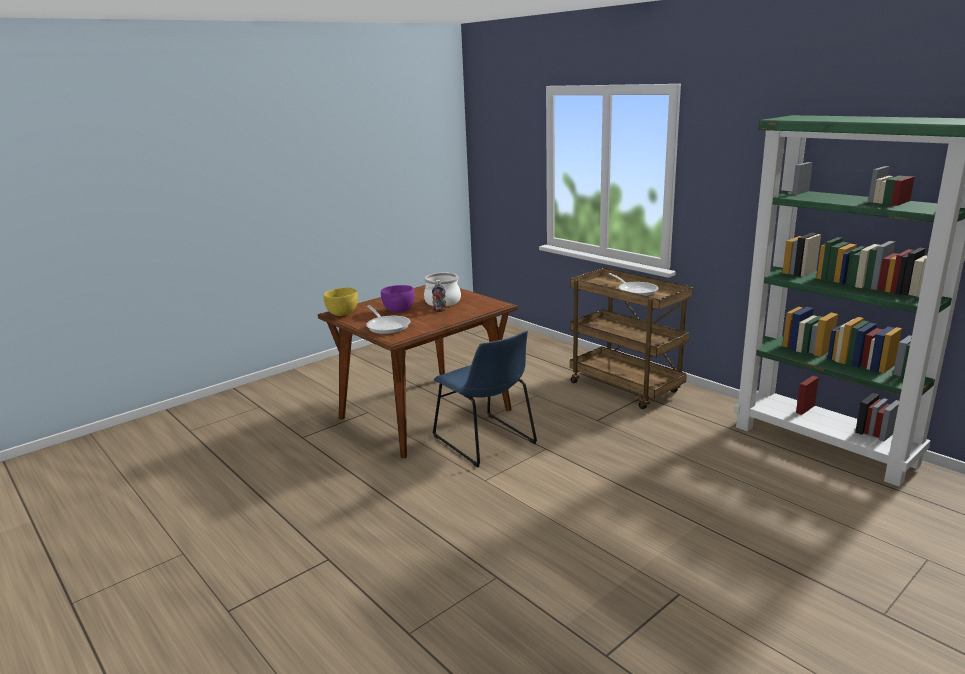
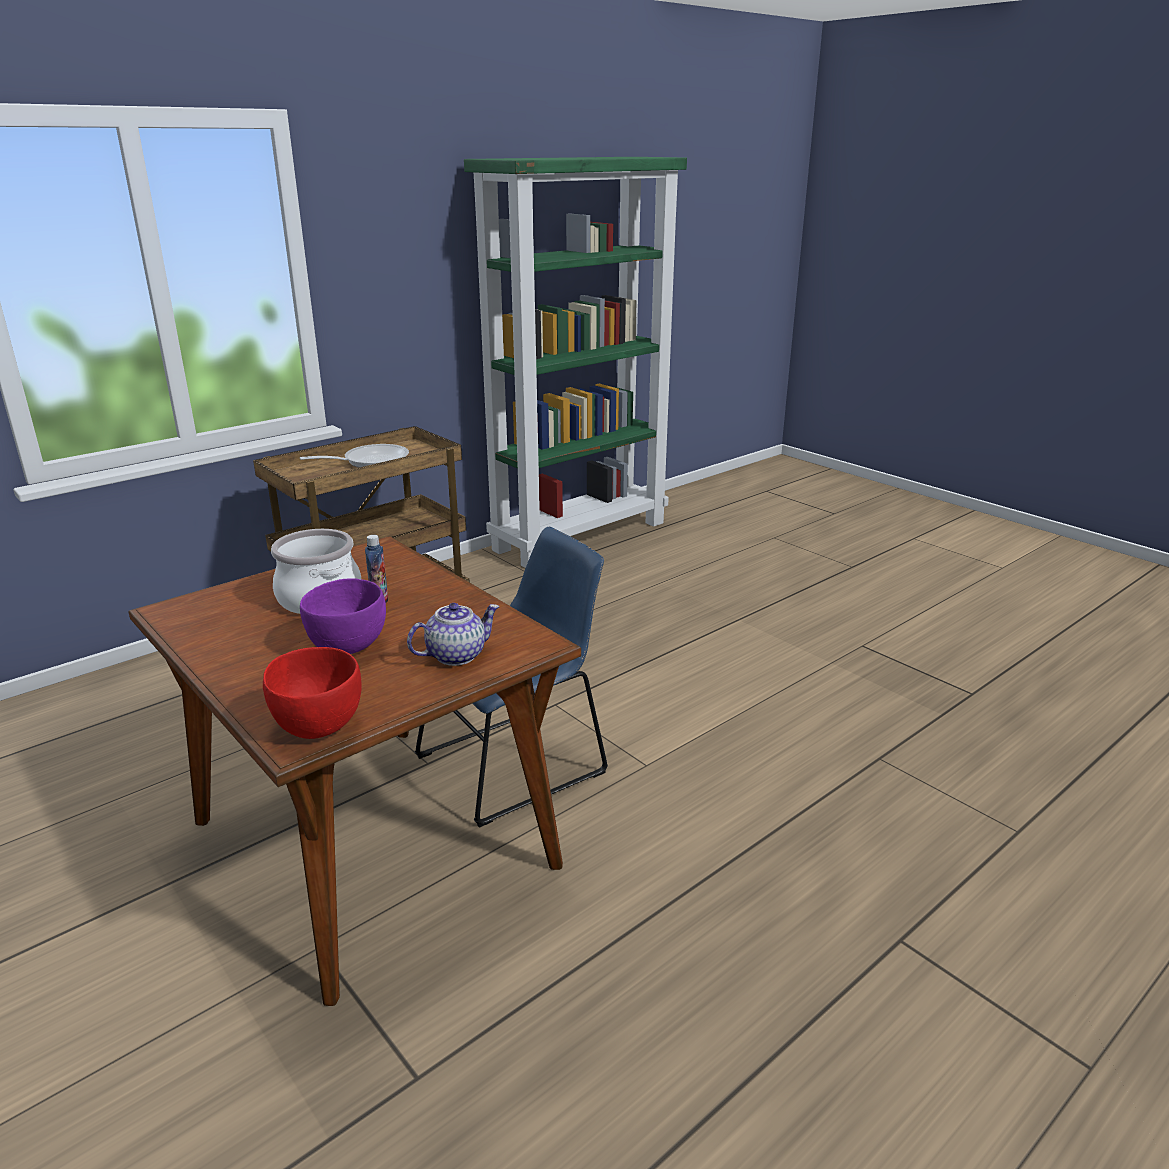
camera: 90 degrees left, 5 degrees up
(343, 314) = (318, 725): yellow bowl -> red bowl
(387, 326) = (456, 655): frying pan -> teapot

